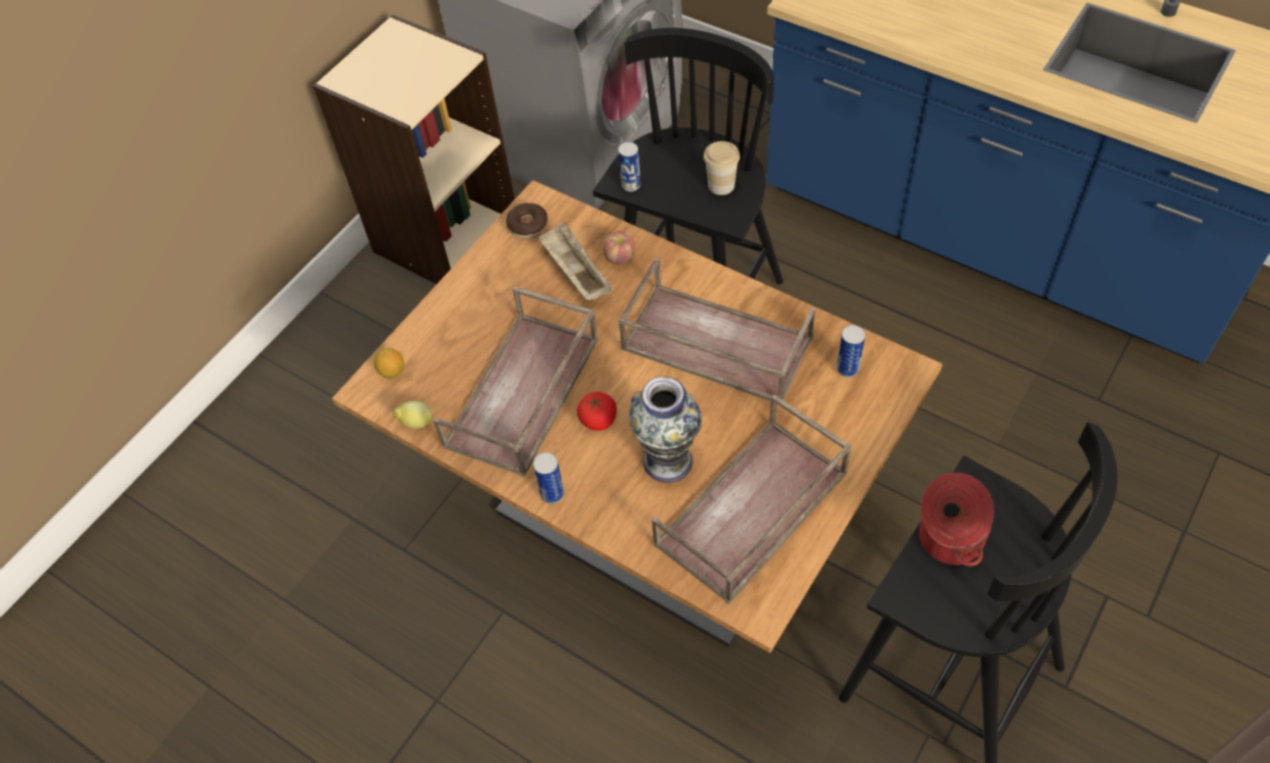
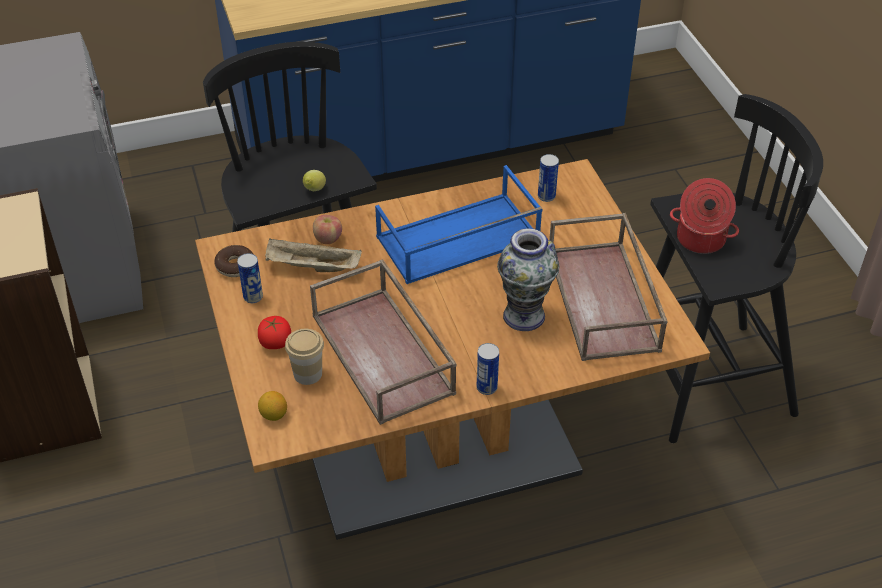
camera: 55 degrees left, 10 degrees down
(416, 423) = (339, 427): lemon -> lemon (314, 190)
(598, 419) = (452, 329): tomato -> tomato (275, 342)
(631, 185) = (260, 203): can -> can (253, 297)
(714, 344) = (457, 240): brown tray -> blue tray
(721, 185) = (320, 165): cup -> cup (307, 374)

